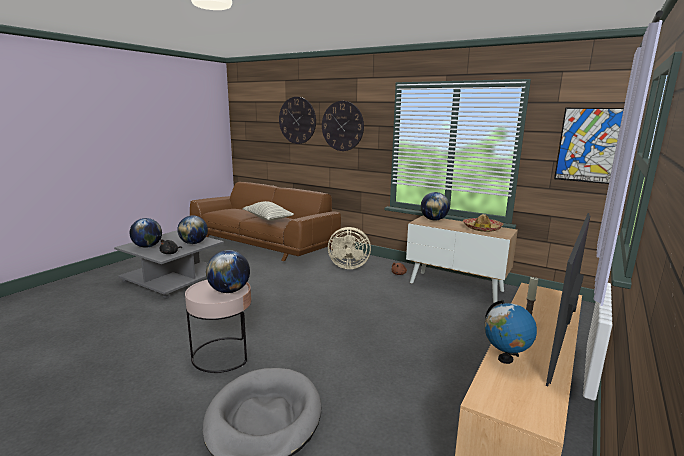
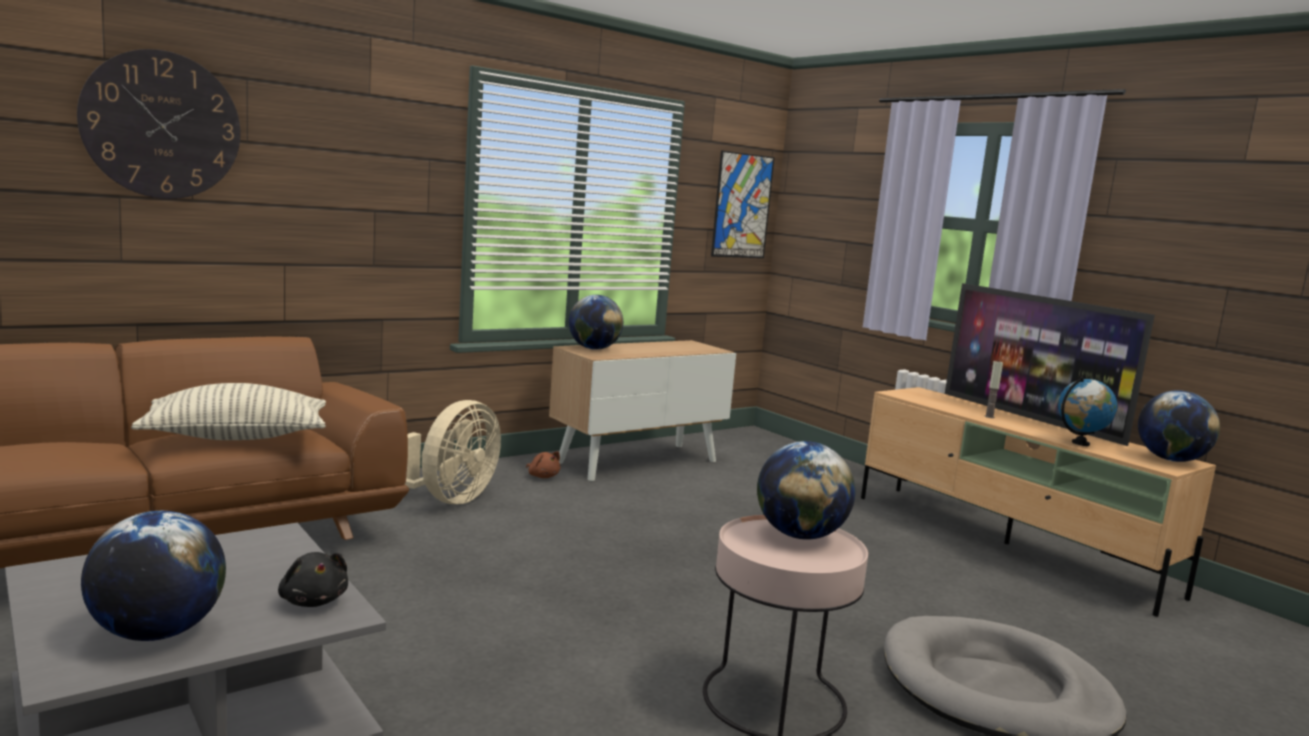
camera: 70 degrees left, 5 degrees down
(194, 243) = (252, 559): globe -> globe (1171, 460)
(342, 126) = (331, 153): wall clock -> none
(482, 228) = (673, 347): hat -> none

